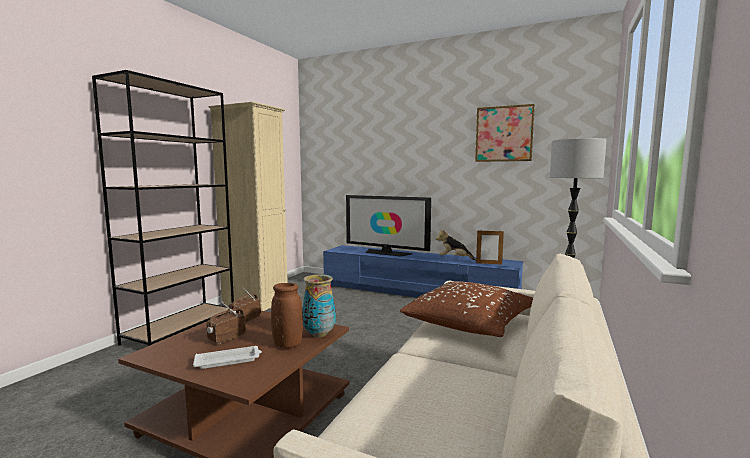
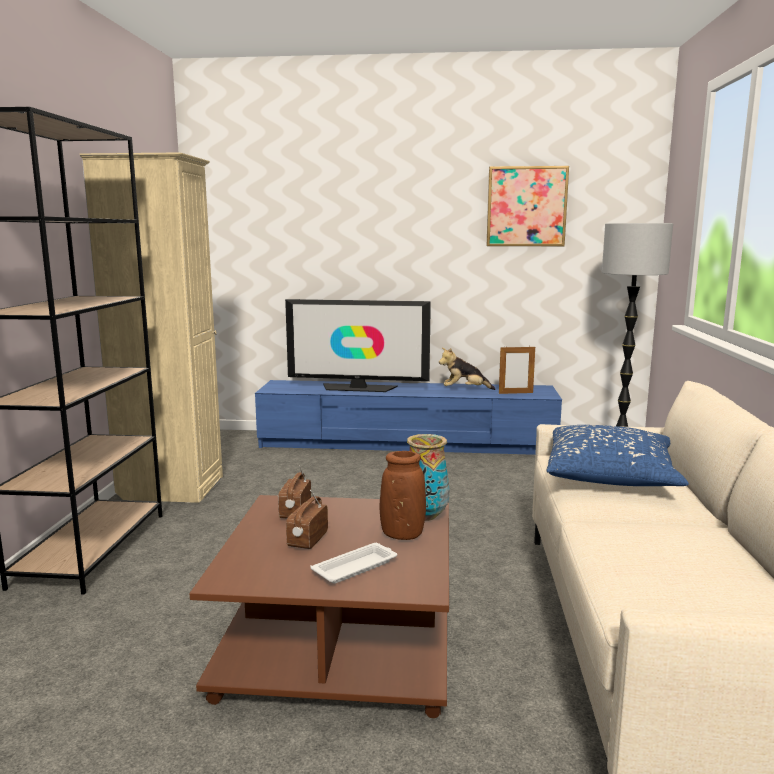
camera: 20 degrees left, 5 degrees up
(470, 323) = (611, 476): brown pillow -> blue pillow

